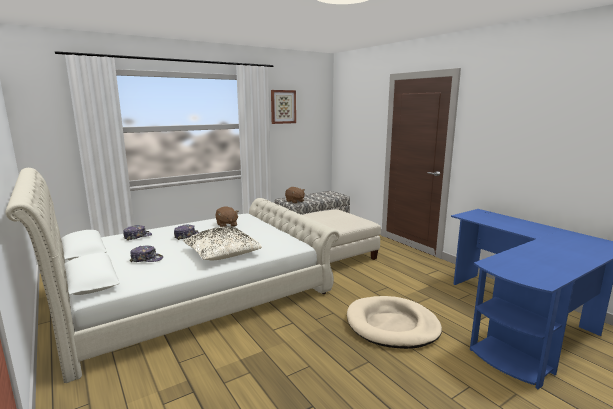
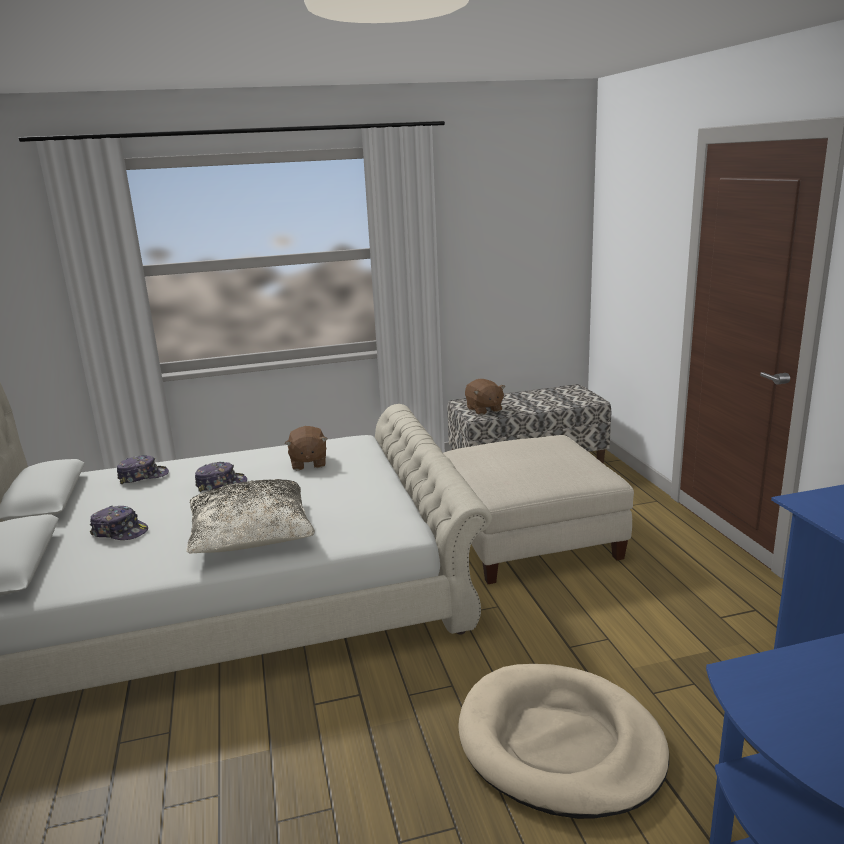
camera: 20 degrees right, 5 degrees up
(283, 107) = (472, 207): picture -> none

